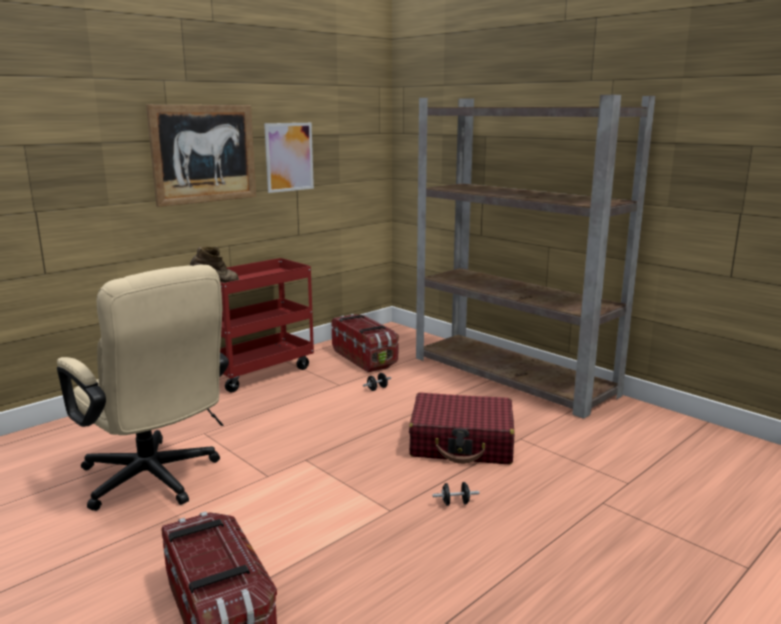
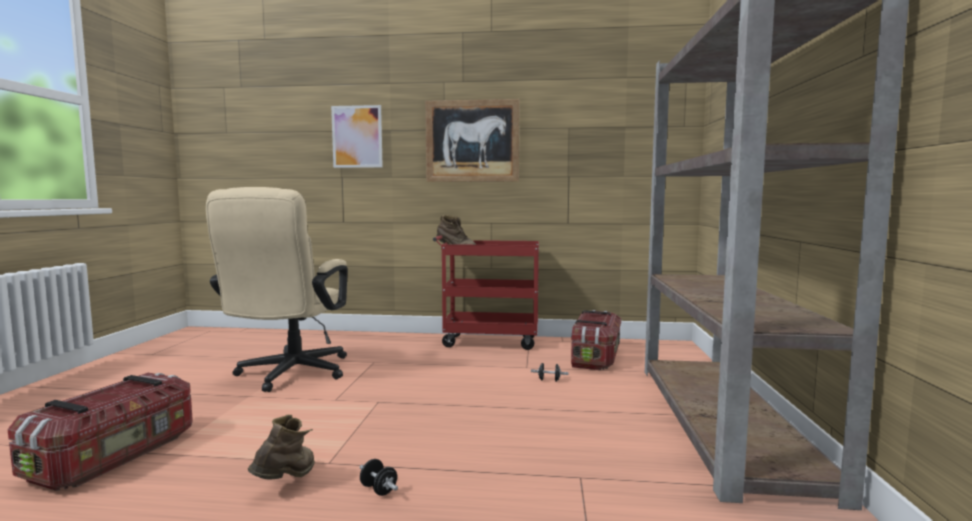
camera: 50 degrees right, 10 degrees down
(289, 157) = (560, 147): picture -> picture (357, 136)
(398, 534) = (287, 482): none -> brown boot
(462, 443) = (511, 450): red suitcase -> none

